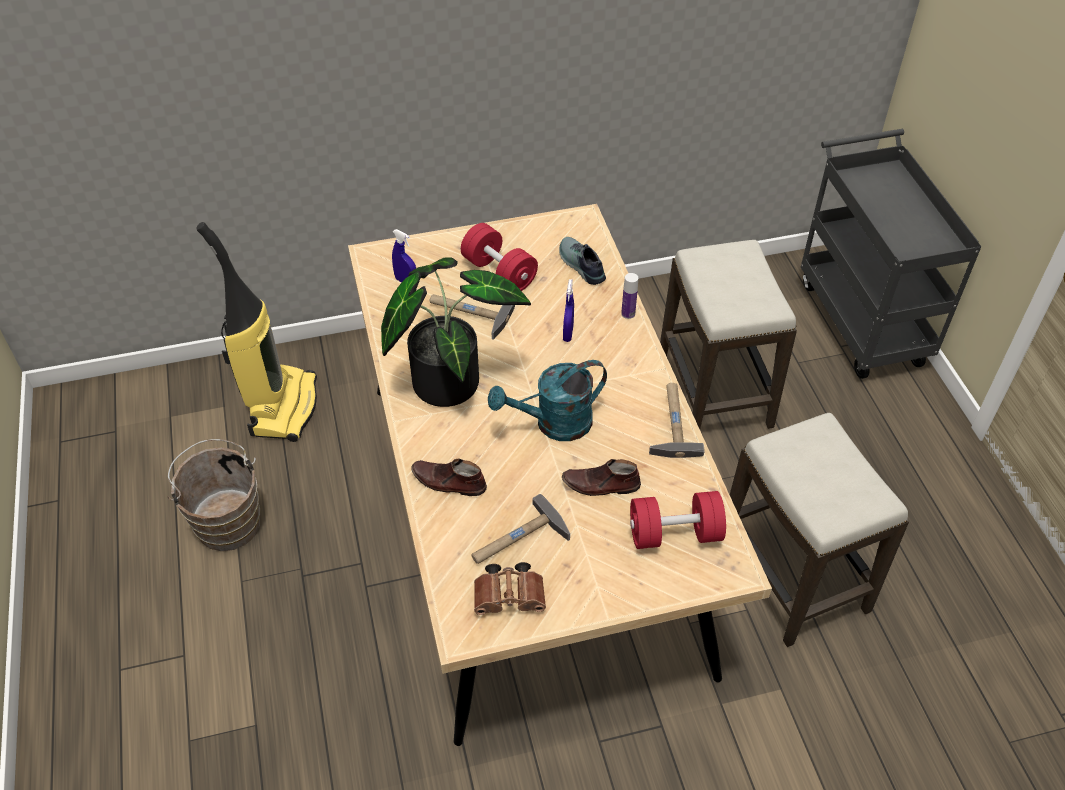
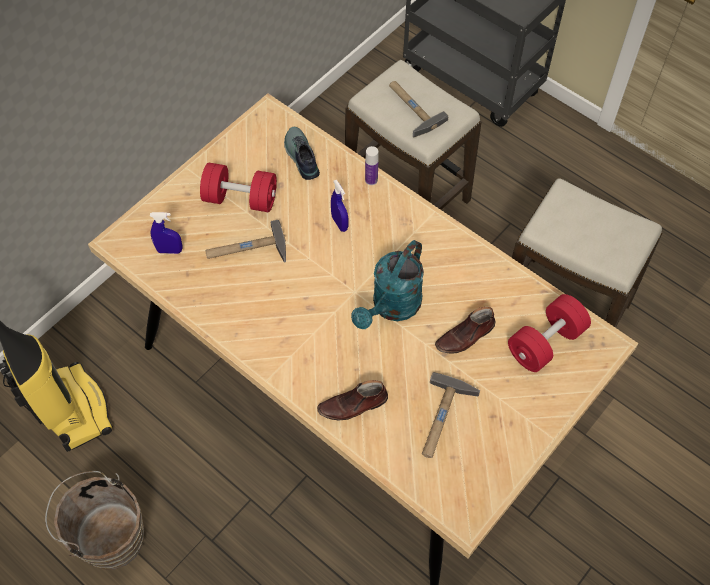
camera: 35 degrees left, 10 degrees up
(449, 376) = (277, 315): potted plant -> none
(511, 597) = (475, 467): brown binoculars -> none
(580, 265) = (300, 157): shoe -> shoe turned 45 degrees clockwise
(672, 422) = (475, 254): hammer -> hammer (411, 108)

